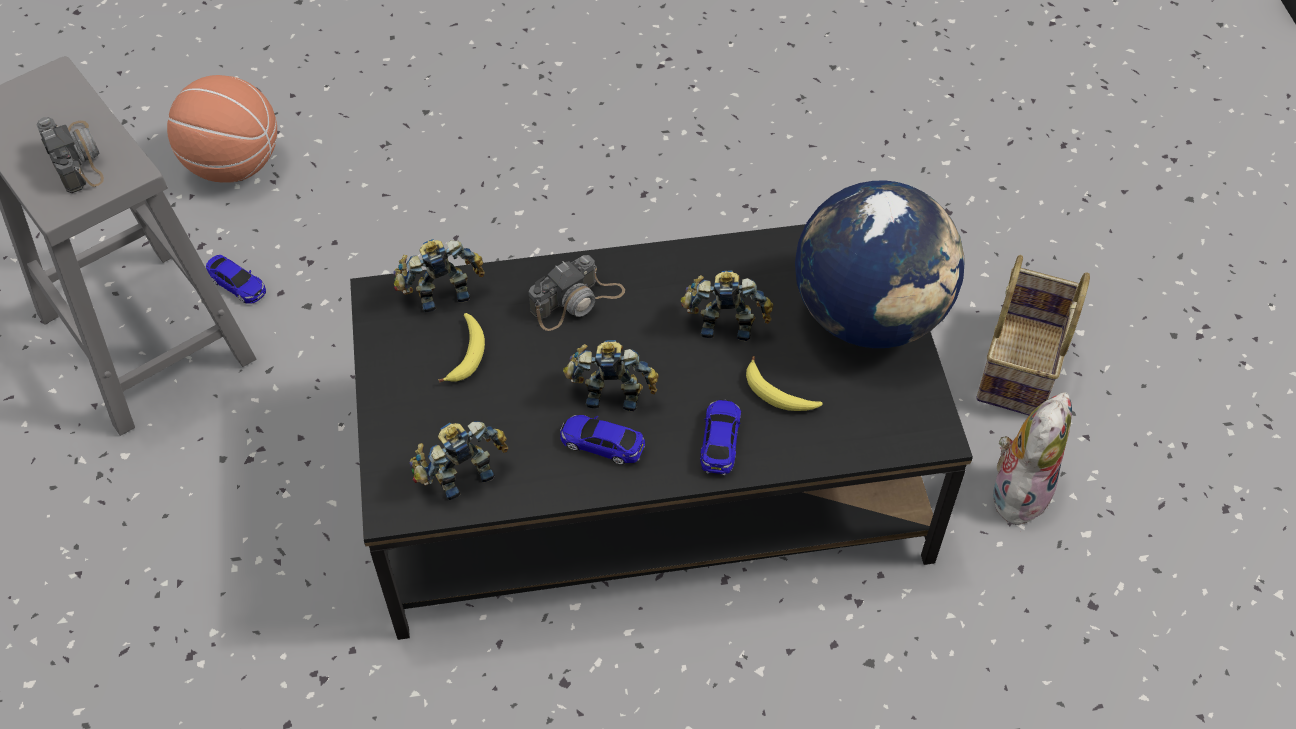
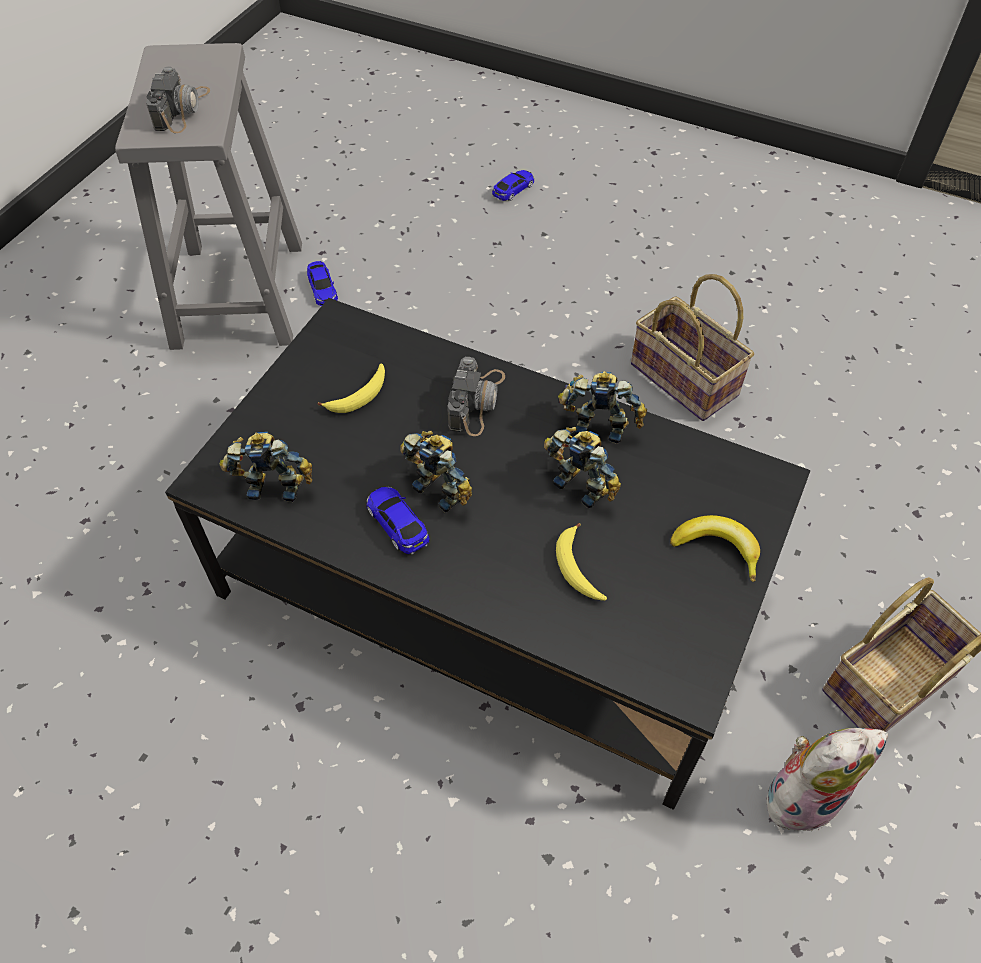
camera: 35 degrees right, 0 degrees up
(233, 164) = (386, 210): basketball -> none
(441, 292) = (382, 340): toy robot -> toy robot (599, 424)
(577, 301) = (477, 401): camera -> camera turned 75 degrees counterclockwise
(676, 192) = (687, 380): none -> basket
(720, 441) = (494, 579): toy car -> toy car (513, 190)
(870, 316) = (717, 548): globe -> banana

